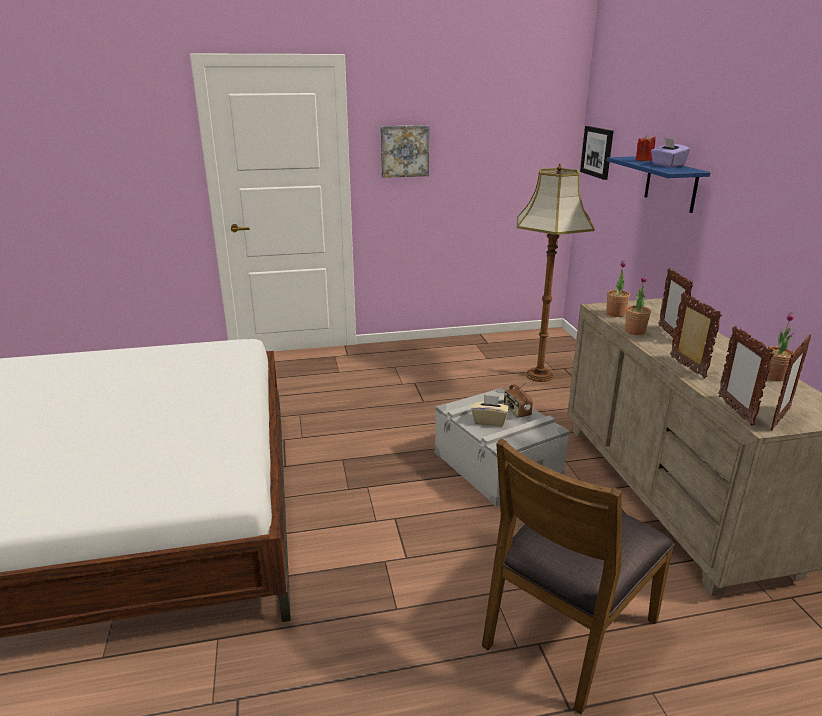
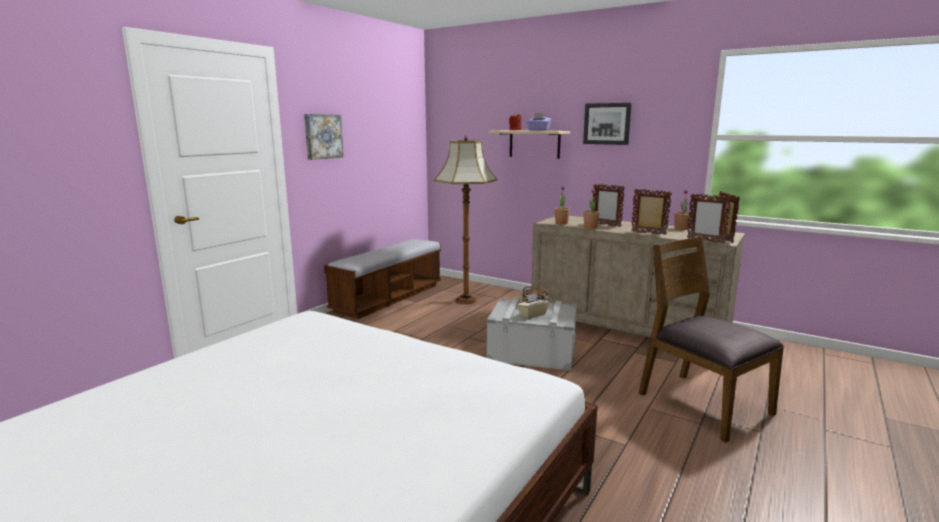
camera: 45 degrees left, 10 degrees down
(469, 344) = (389, 298): none -> bench
(567, 631) = (702, 403): brown chair -> brown chair turned 150 degrees clockwise
(597, 152) = (448, 134): picture -> picture (607, 123)
(671, 184) = (534, 144): blue shelf -> beige shelf

